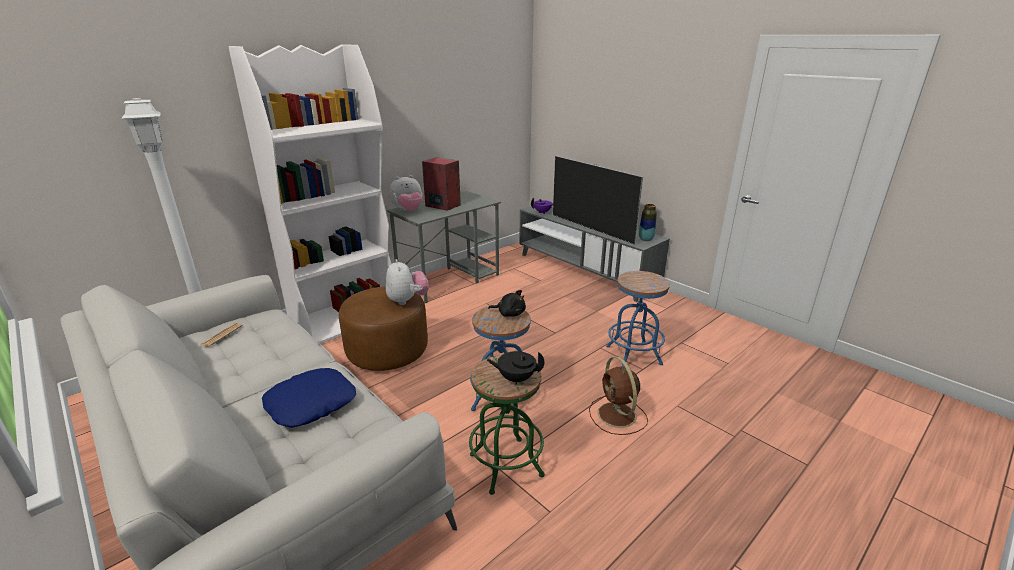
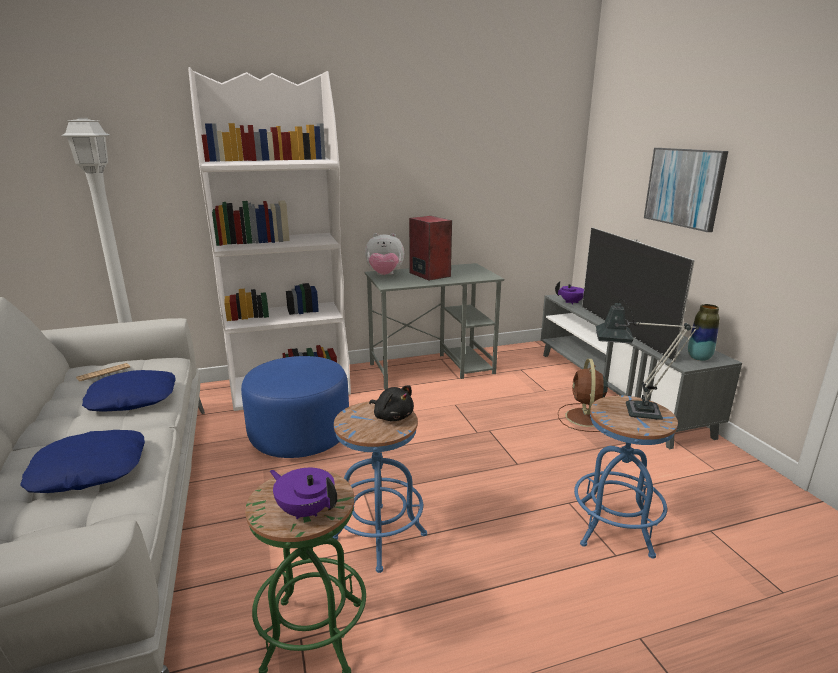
camera: 25 degrees right, 5 degrees down
(277, 348) = (133, 399): none -> blue pillow
(387, 351) = (299, 436): brown ottoman -> blue ottoman
(407, 300) = (320, 376): plush toy -> none
(516, 378) = (306, 510): black teapot -> purple teapot
(617, 124) = (684, 187): none -> picture
(617, 416) = (525, 619): brown fan -> brown fan (584, 418)
(642, 279) = (633, 411): none -> table lamp

